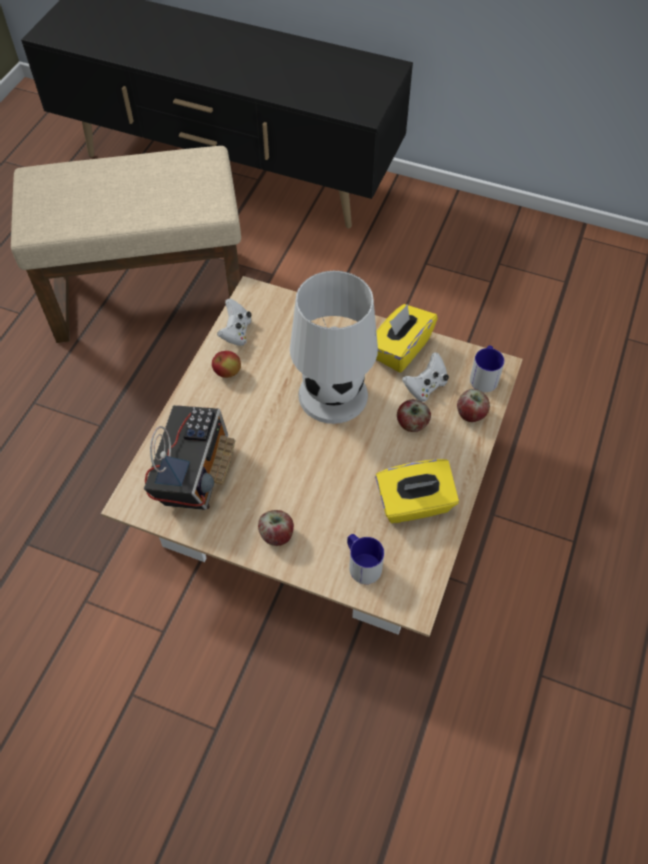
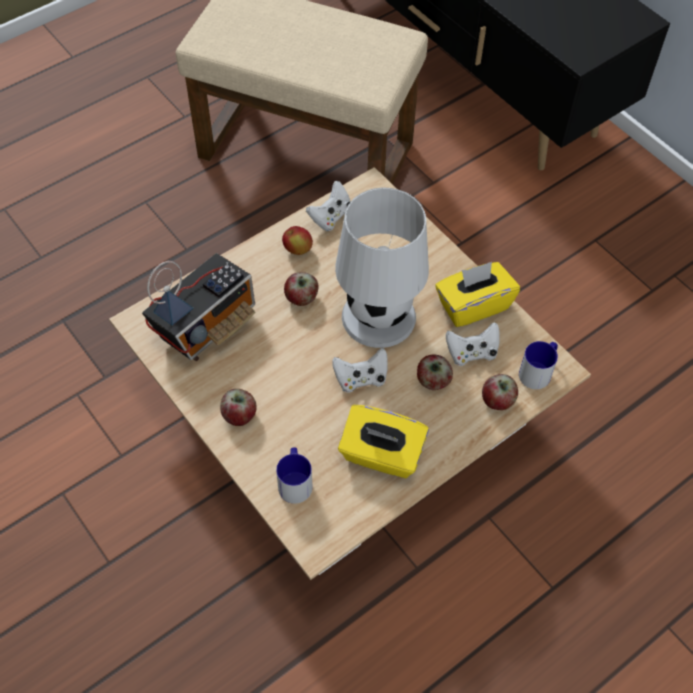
camera: 30 degrees right, 0 degrees up
(259, 411) = (301, 298): none -> apple
(355, 452) = (361, 379): none -> white game controller

